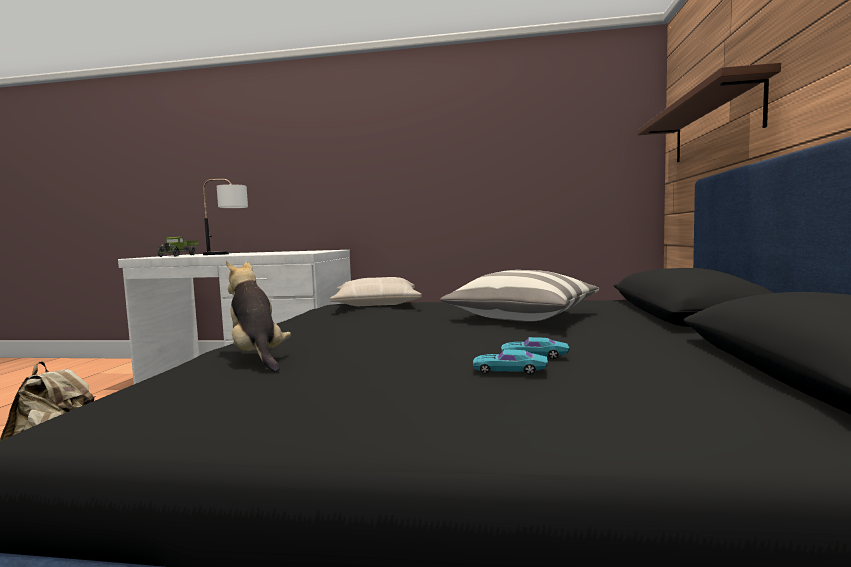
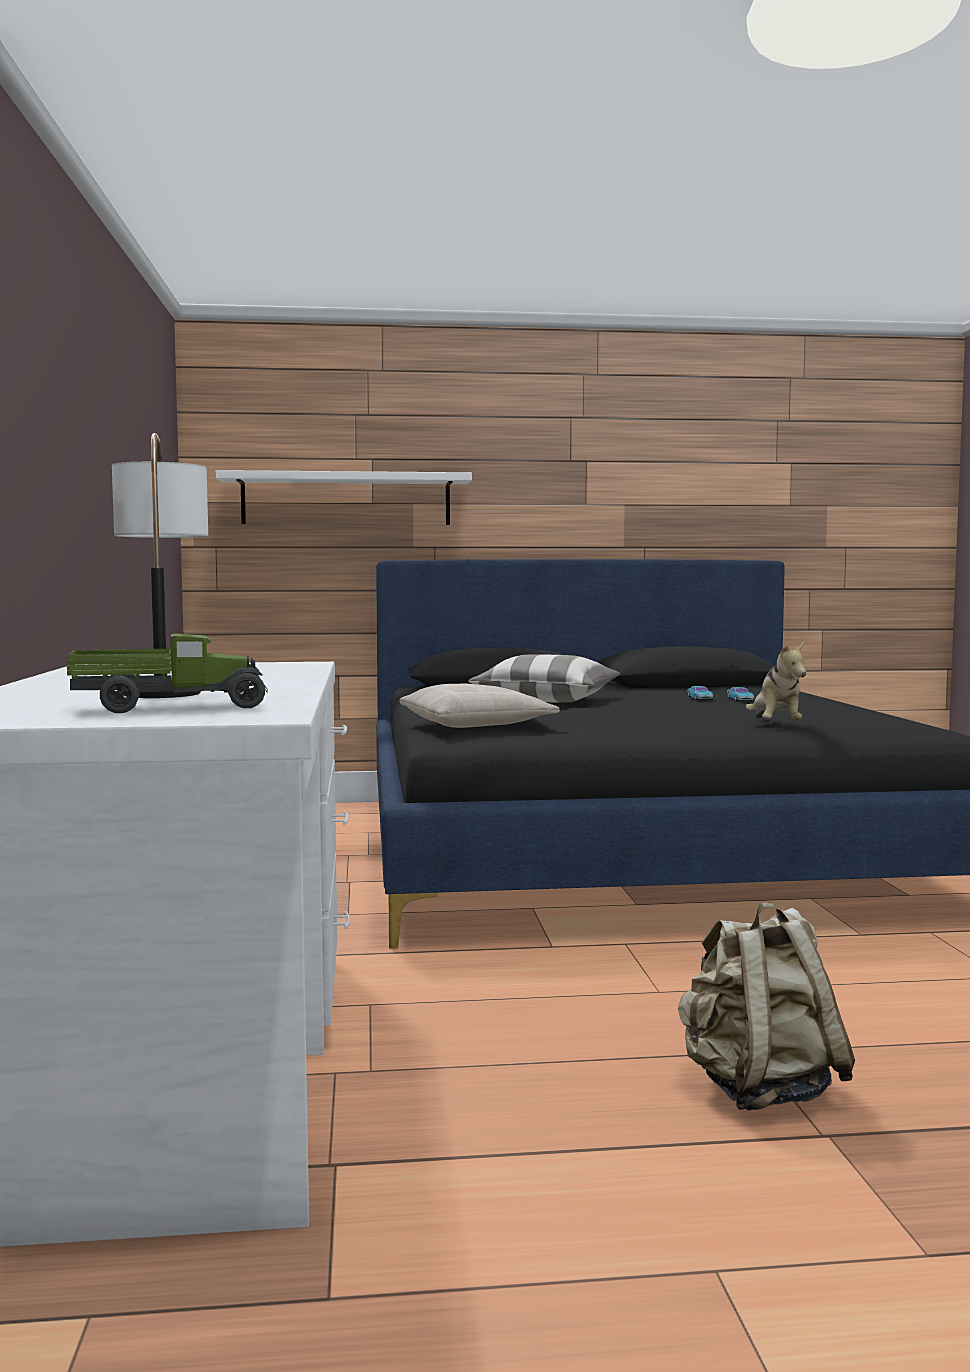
camera: 105 degrees left, 0 degrees up
(257, 357) = (775, 726): plush toy -> plush toy turned 45 degrees counterclockwise
(714, 125) = (346, 500): brown shelf -> white shelf

